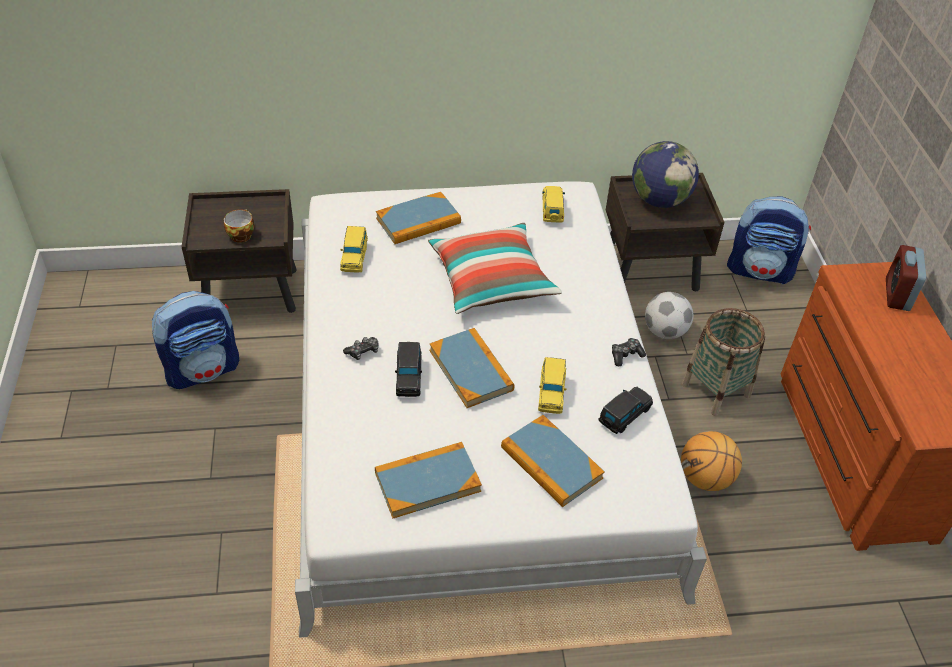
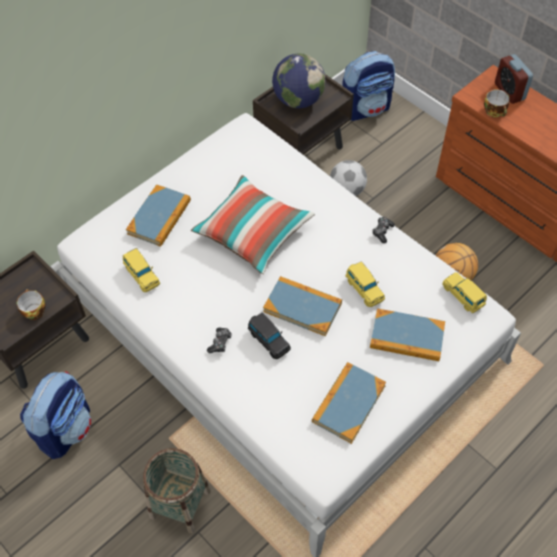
camera: 35 degrees left, 10 degrees up
(552, 211) = (243, 152): yellow toy car -> yellow toy car (463, 296)
(624, 416) = (418, 275): black toy car -> none
(716, 390) = (409, 212): basket -> basket (180, 504)
(858, 304) = (495, 112): none -> cup

